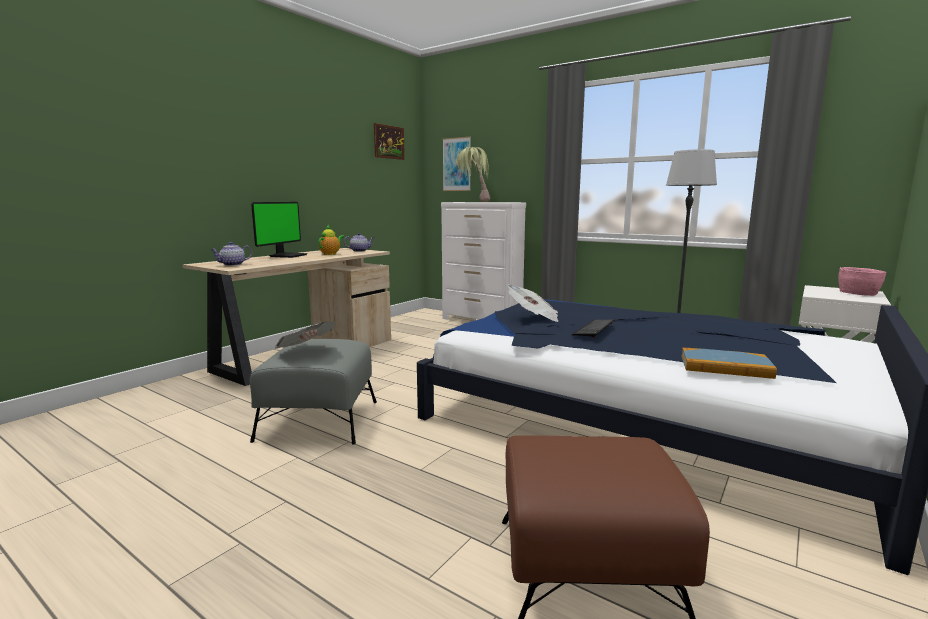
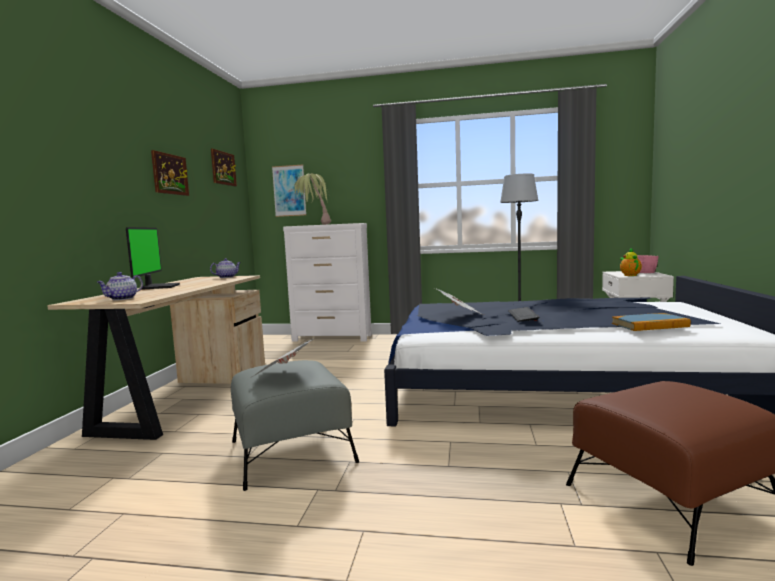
camera: 25 degrees left, 5 degrees down
(320, 151) = (170, 174): none -> picture
(331, 254) = (205, 281): teapot -> teapot (629, 275)

